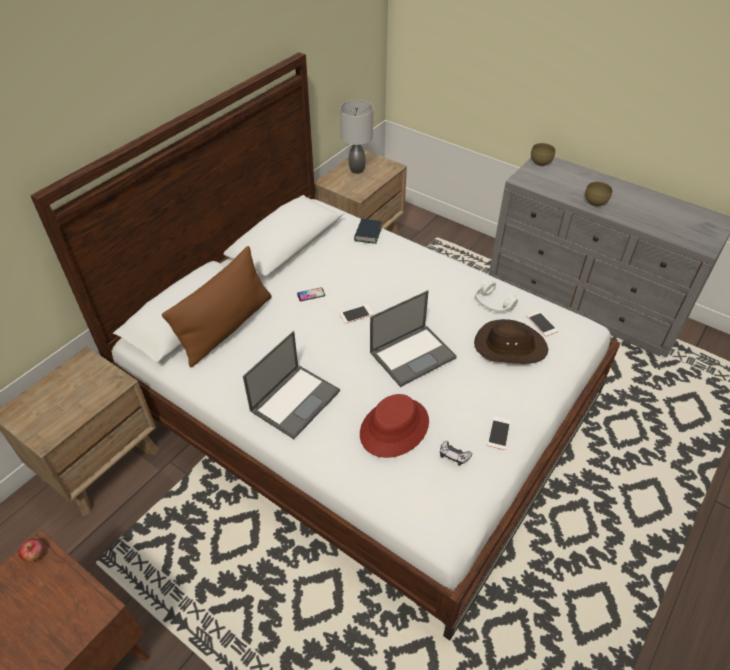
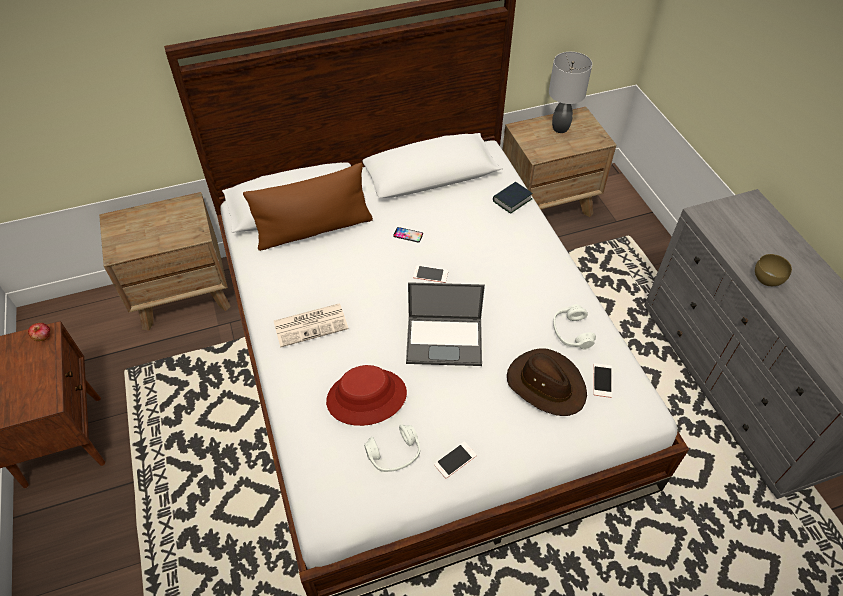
camera: 35 degrees right, 5 degrees up
(295, 400) = (311, 324): laptop -> newspaper
(454, 455) = (394, 454): game controller -> white headphones
(540, 162) = (747, 204): brown bowl -> none

